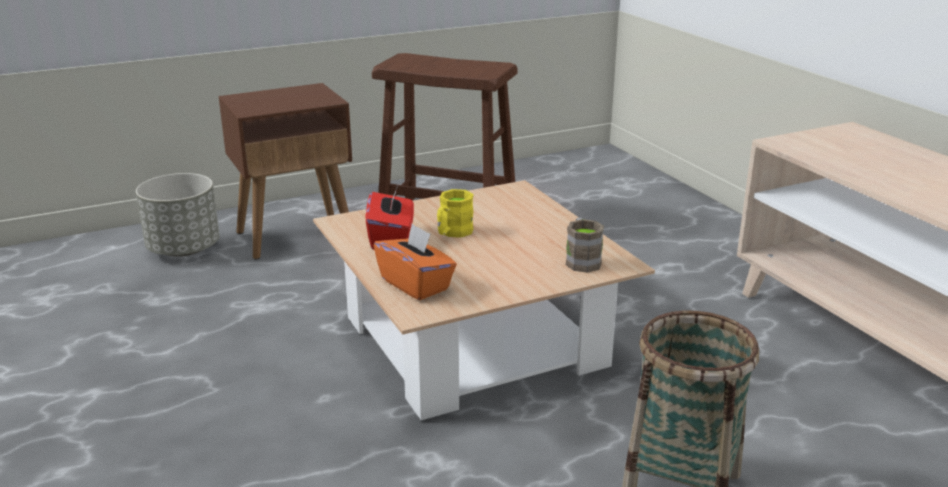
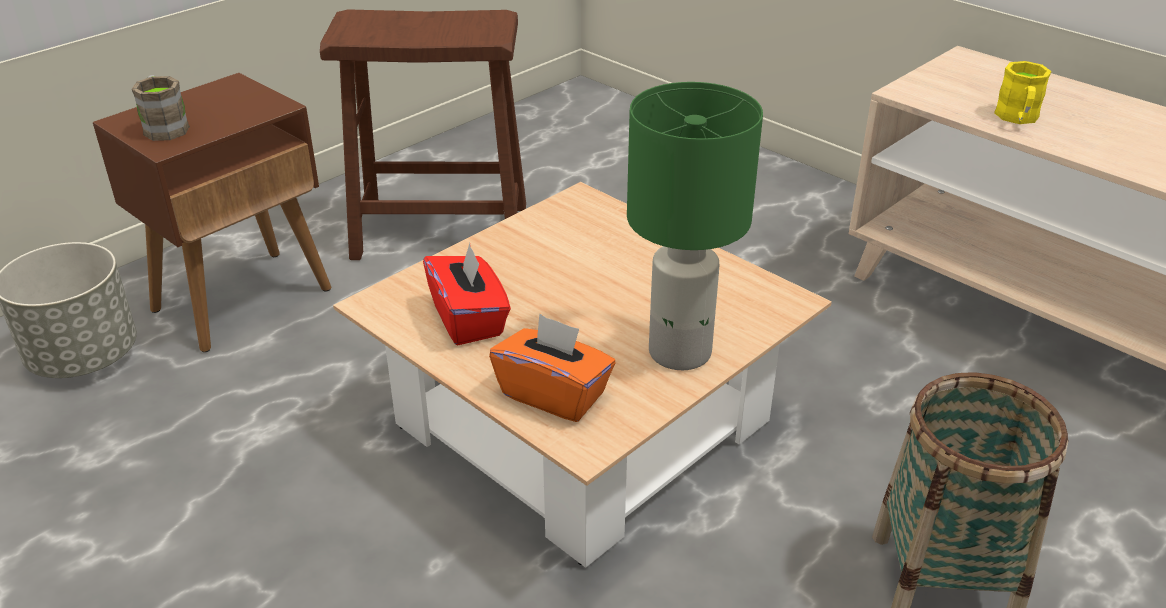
camera: 20 degrees left, 10 degrees up
(452, 233) = (545, 292): yellow mug -> yellow mug (1017, 119)
(520, 278) = (681, 352): none -> green table lamp
(581, 260) = (737, 304): brown mug -> brown mug (165, 127)

